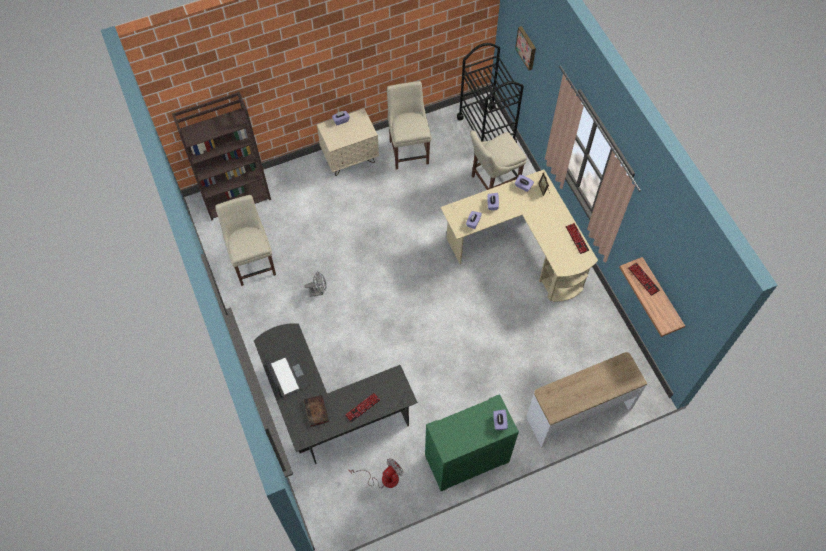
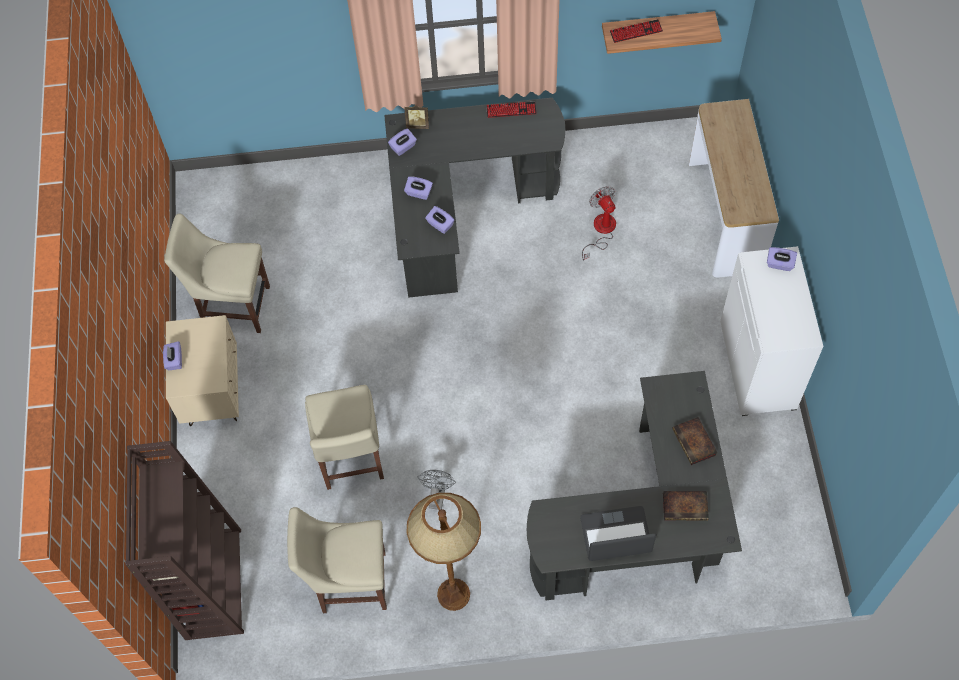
camera: 70 degrees left, 0 degrees up
(258, 317) = (453, 594): none -> brown floor lamp
(362, 407) = (695, 443): keyboard -> book
(383, 478) = (761, 477): fan -> fan (601, 231)
(466, 460) = (759, 365): green cabinet -> white cabinet
(486, 130) = (243, 194): black cart -> none
(492, 182) = (336, 212): beige chair -> beige chair (351, 460)
(521, 250) = (461, 210): beige desk -> black desk
(527, 47) = (226, 33): picture -> none

